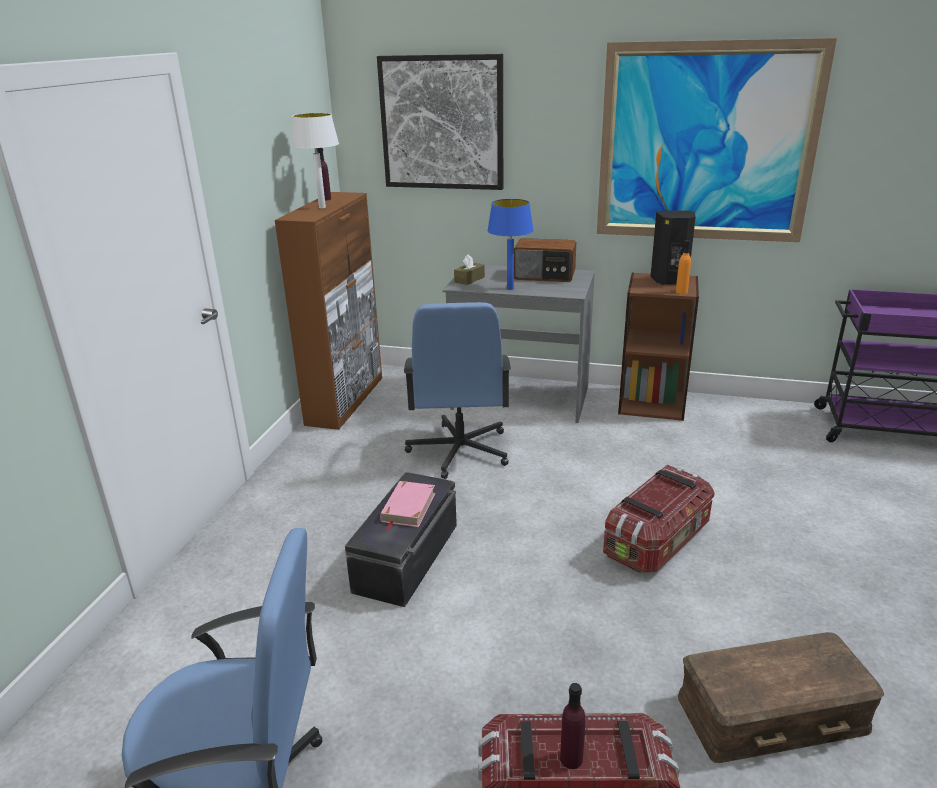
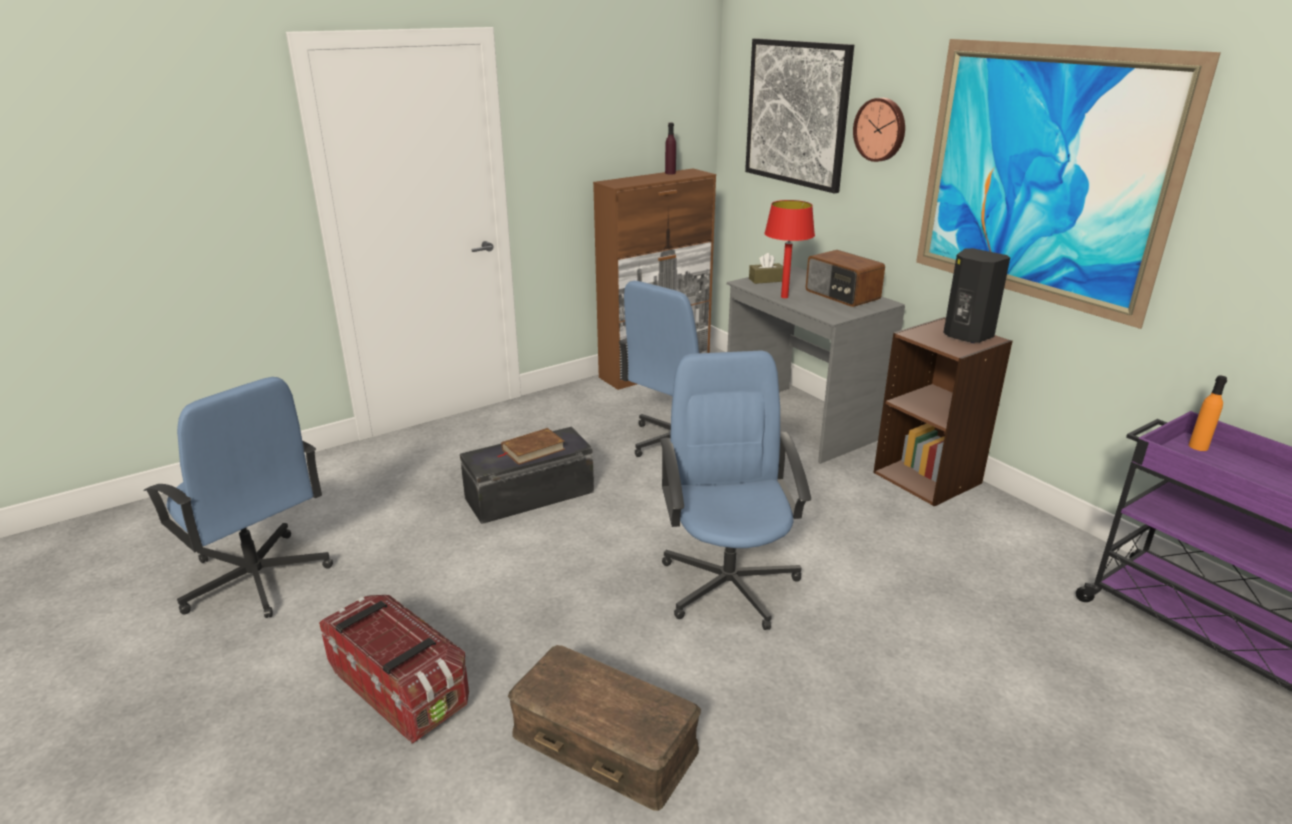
camera: 40 degrees right, 0 degrees up
(322, 207) = (649, 179): white table lamp -> none
(408, 507) = (532, 449): pink book -> brown book
(510, 288) = (784, 297): blue table lamp -> red table lamp
(543, 126) = (881, 129): none -> wall clock
(571, 759) = (377, 639): purple bottle -> none
(658, 541) = (729, 583): storage box -> blue office chair
(681, 292) = (952, 349): orange bottle -> orange bottle (1198, 446)

